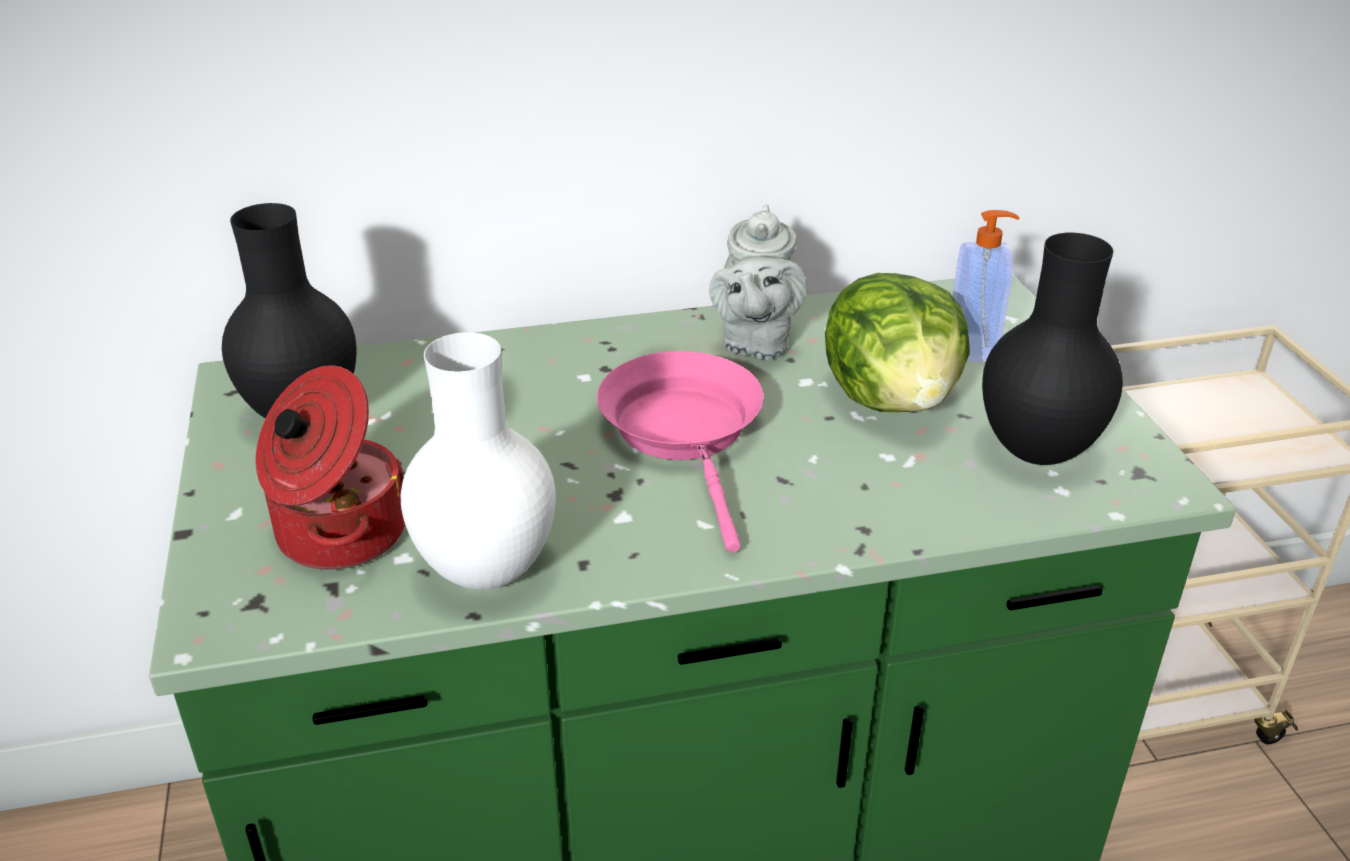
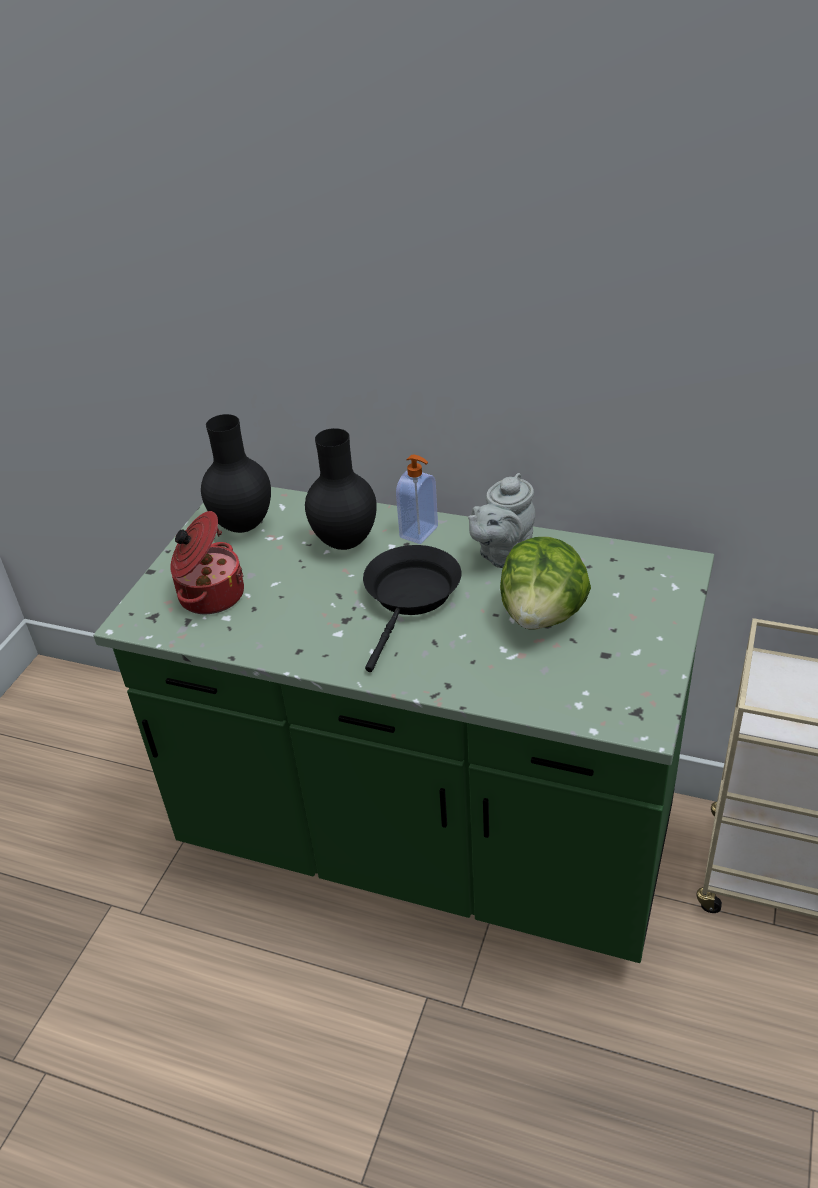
camera: 35 degrees right, 5 degrees up
(488, 570) = (256, 638): white vase -> none
(685, 434) = (410, 598): pink frying pan -> black frying pan
(974, 348) = (627, 599): soap dispenser -> soap dispenser (420, 532)
(1039, 454) = (590, 679): black vase -> black vase (345, 544)

